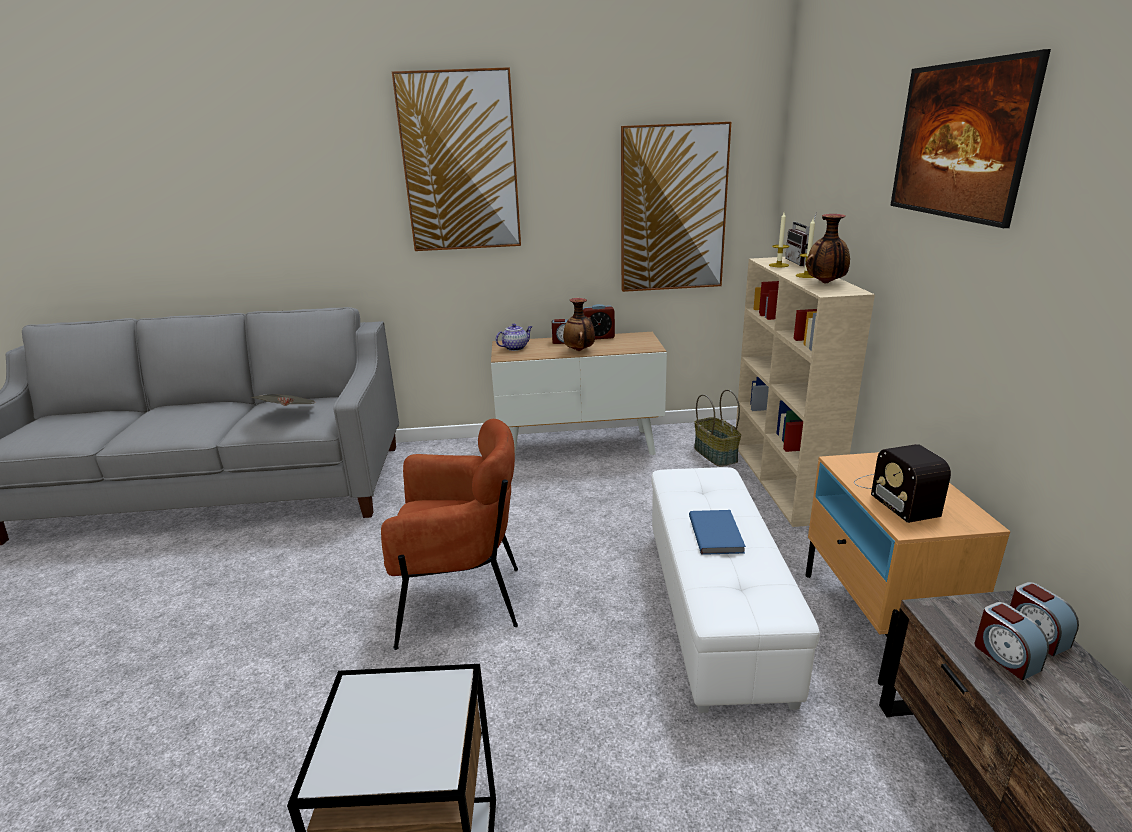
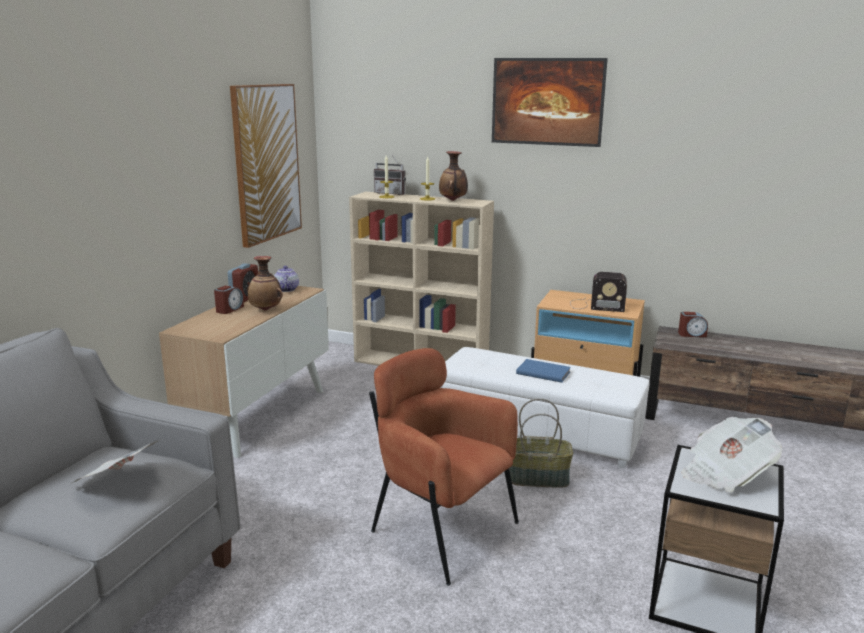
camera: 65 degrees left, 5 degrees down
(406, 724) = (725, 474): none -> newspaper
(460, 163) = (111, 125): picture -> none
(461, 600) = (440, 531): brown armchair -> brown armchair turned 75 degrees counterclockwise
(515, 348) = (205, 328): teapot -> teapot (286, 289)
(716, 454) = (357, 371): basket -> basket (539, 478)
(1005, 657) = (703, 344): alarm clock -> none

